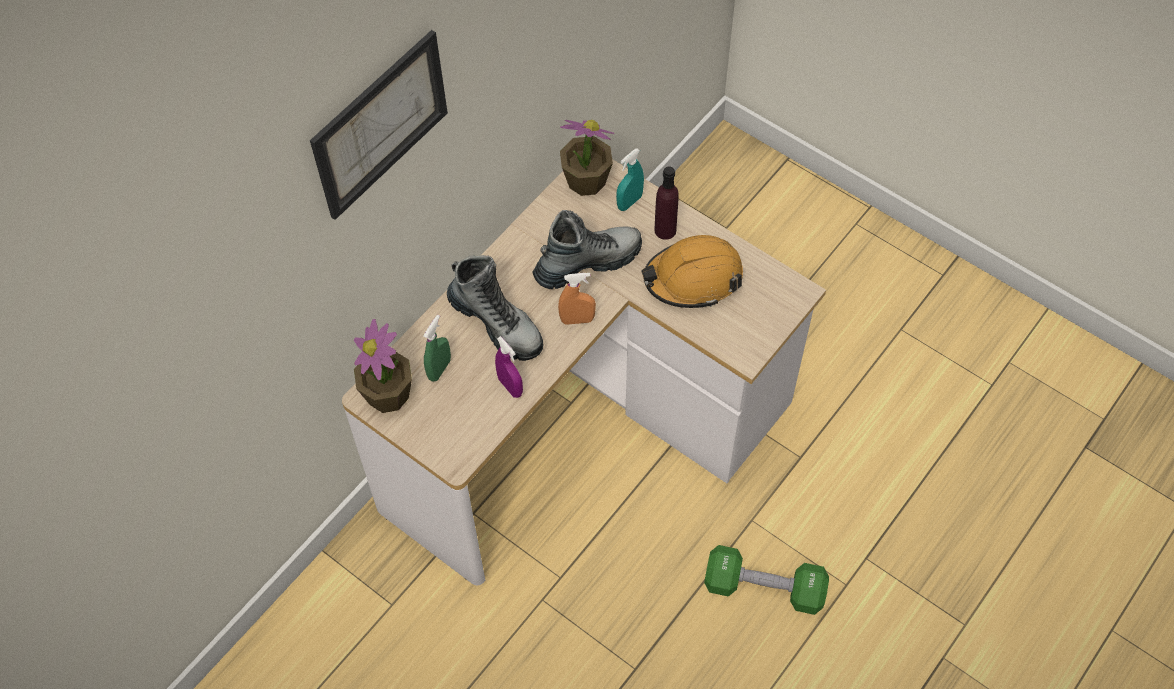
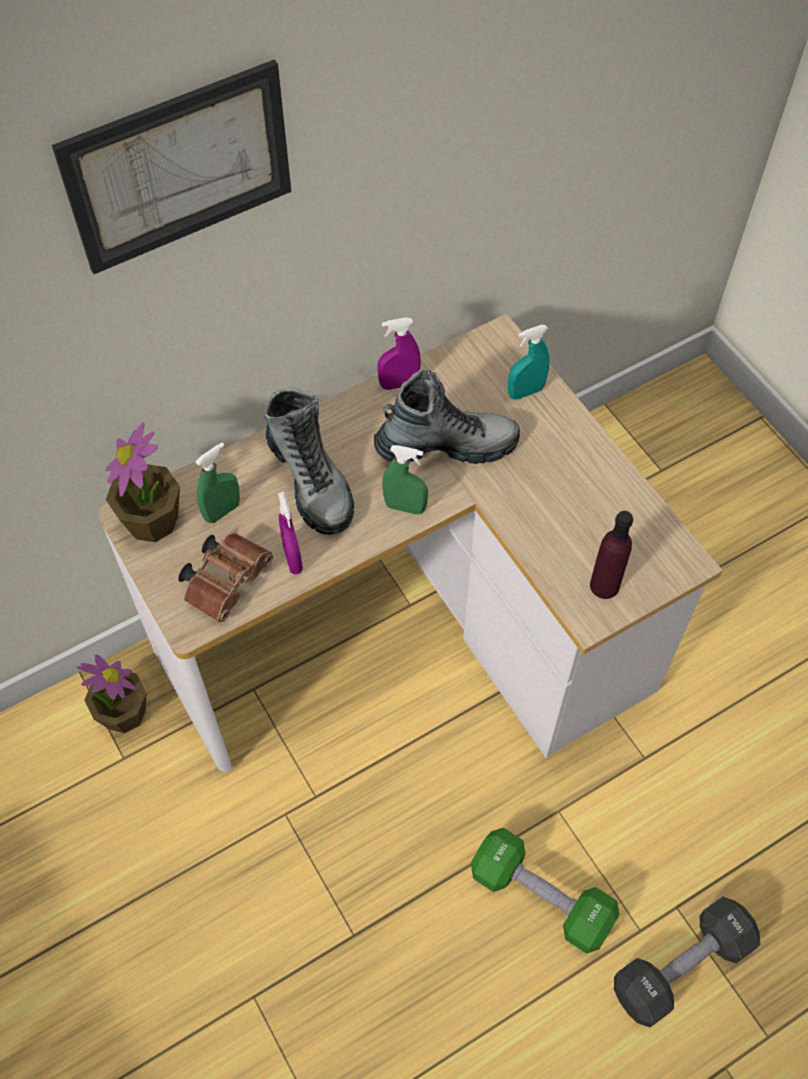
camera: 20 degrees right, 0 degrees up
(468, 419) = (228, 580): none -> brown binoculars
(530, 227) = (399, 384): none -> purple spray bottle
(577, 320) = (405, 507): orange spray bottle -> green spray bottle
(586, 180) = (486, 352): potted plant -> potted plant (123, 713)
(665, 230) = (554, 437): purple bottle -> purple bottle (604, 585)
(693, 278) = (563, 504): orange hard hat -> none
(885, 599) = (681, 966): none -> black dumbbell

